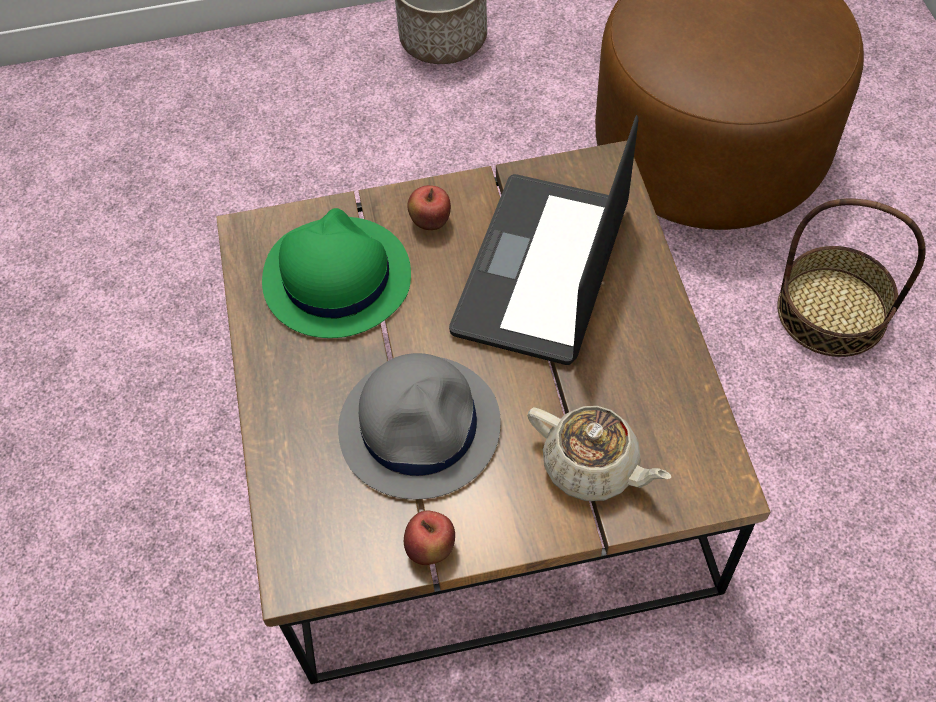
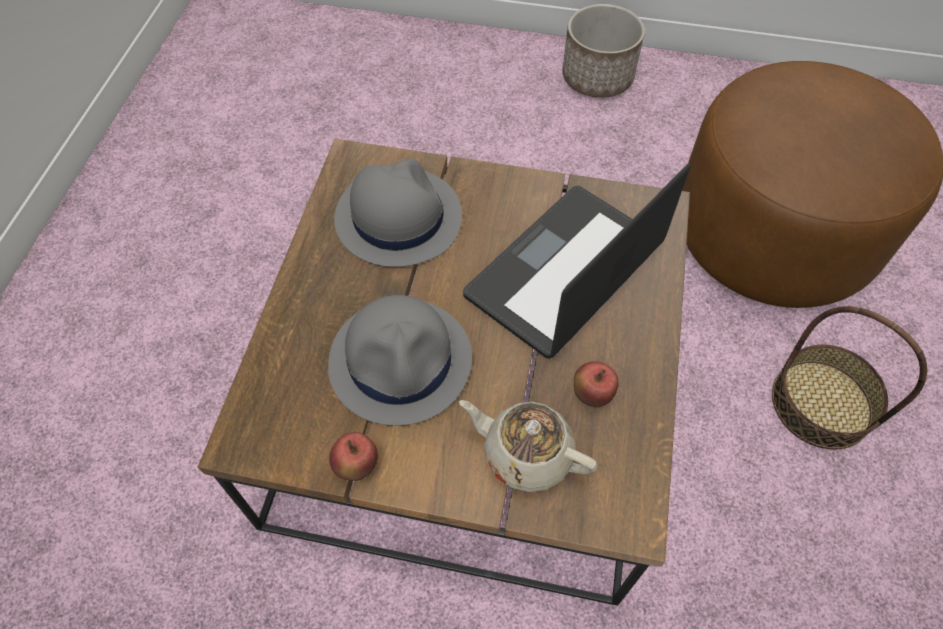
camera: 20 degrees right, 0 degrees up
(335, 278) = (397, 217): green hat -> grey hat
(430, 222) = (493, 201): apple -> apple (591, 395)
(592, 466) = (525, 453): beige teapot -> beige teapot turned 150 degrees clockwise

